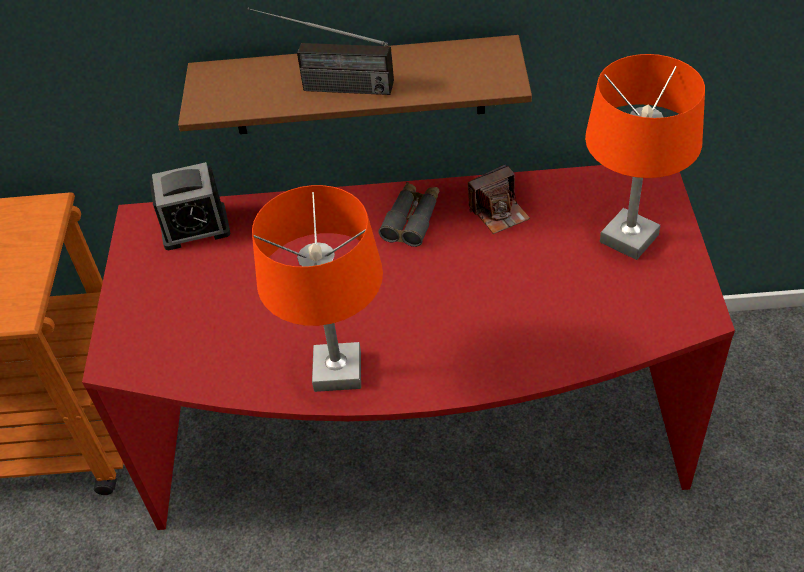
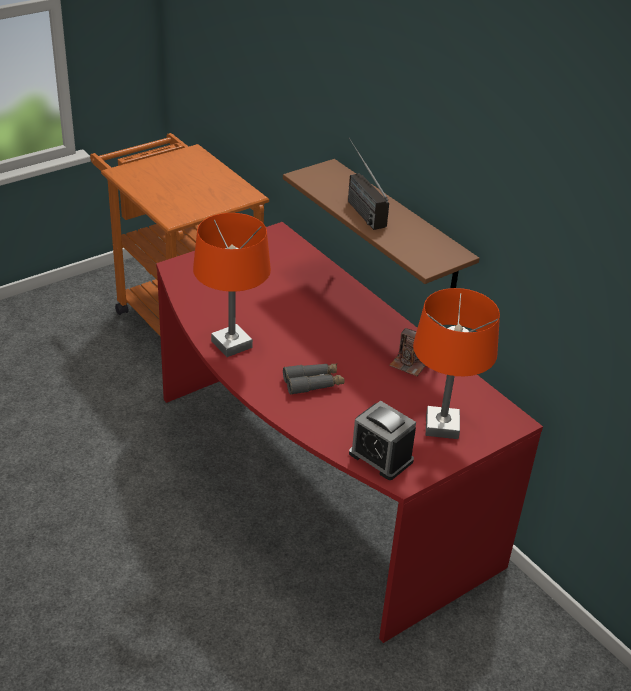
camera: 50 degrees right, 10 degrees down
(195, 227) = (289, 253): alarm clock -> alarm clock (381, 457)
(412, 219) = (371, 329): grey binoculars -> grey binoculars (313, 383)

